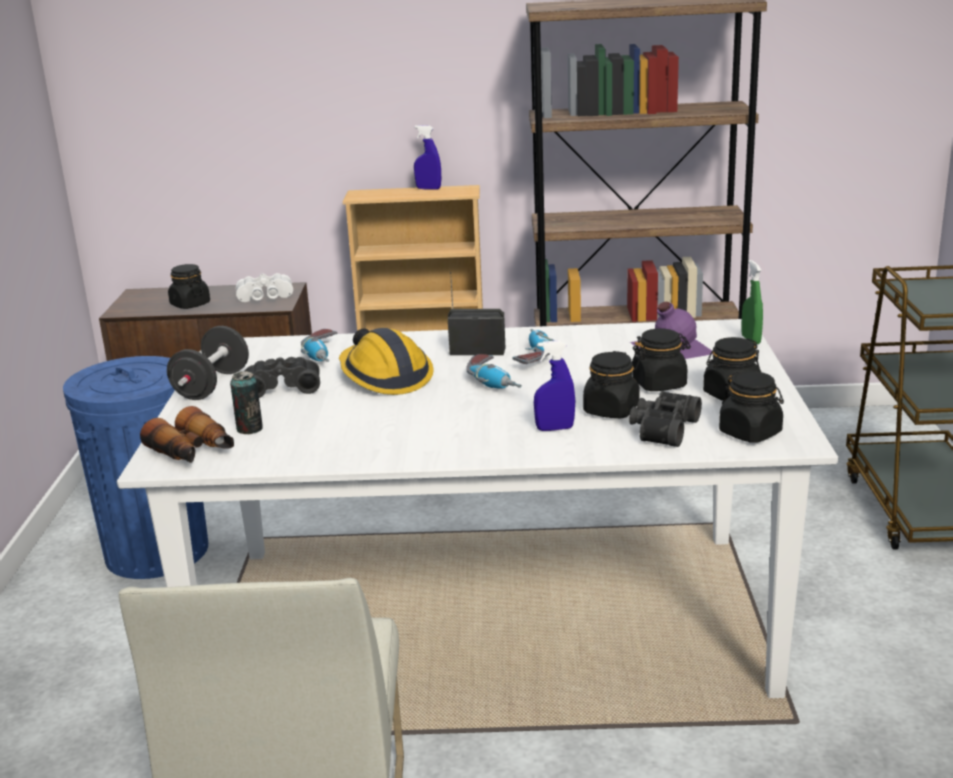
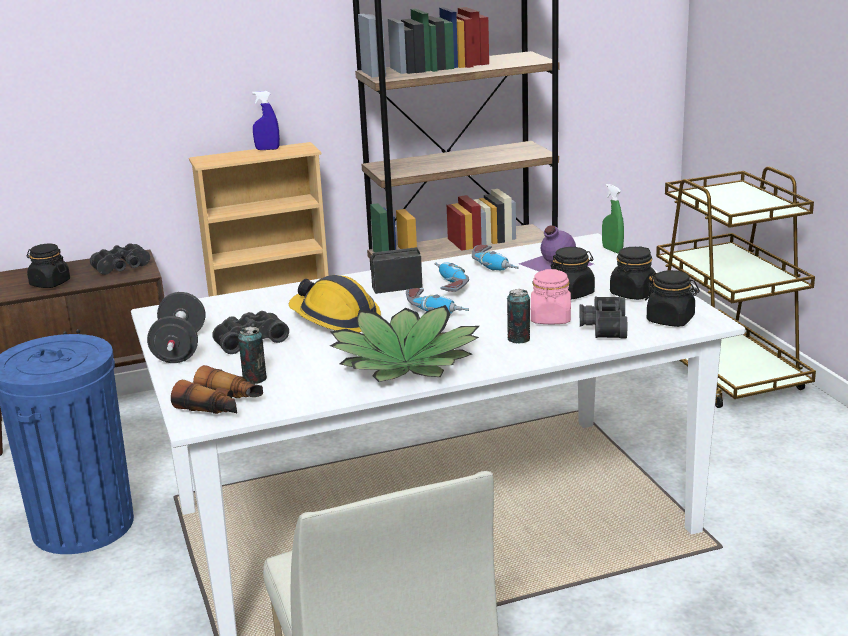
camera: 20 degrees left, 0 degrees up
(265, 298) = (123, 268): white binoculars -> black binoculars
(324, 355) = (261, 309): power drill -> power drill (495, 266)
(412, 435) = (405, 361): none -> potted plant
(555, 428) = (518, 339): blue spray bottle -> can
(611, 410) = (550, 319): black jar -> pink jar

